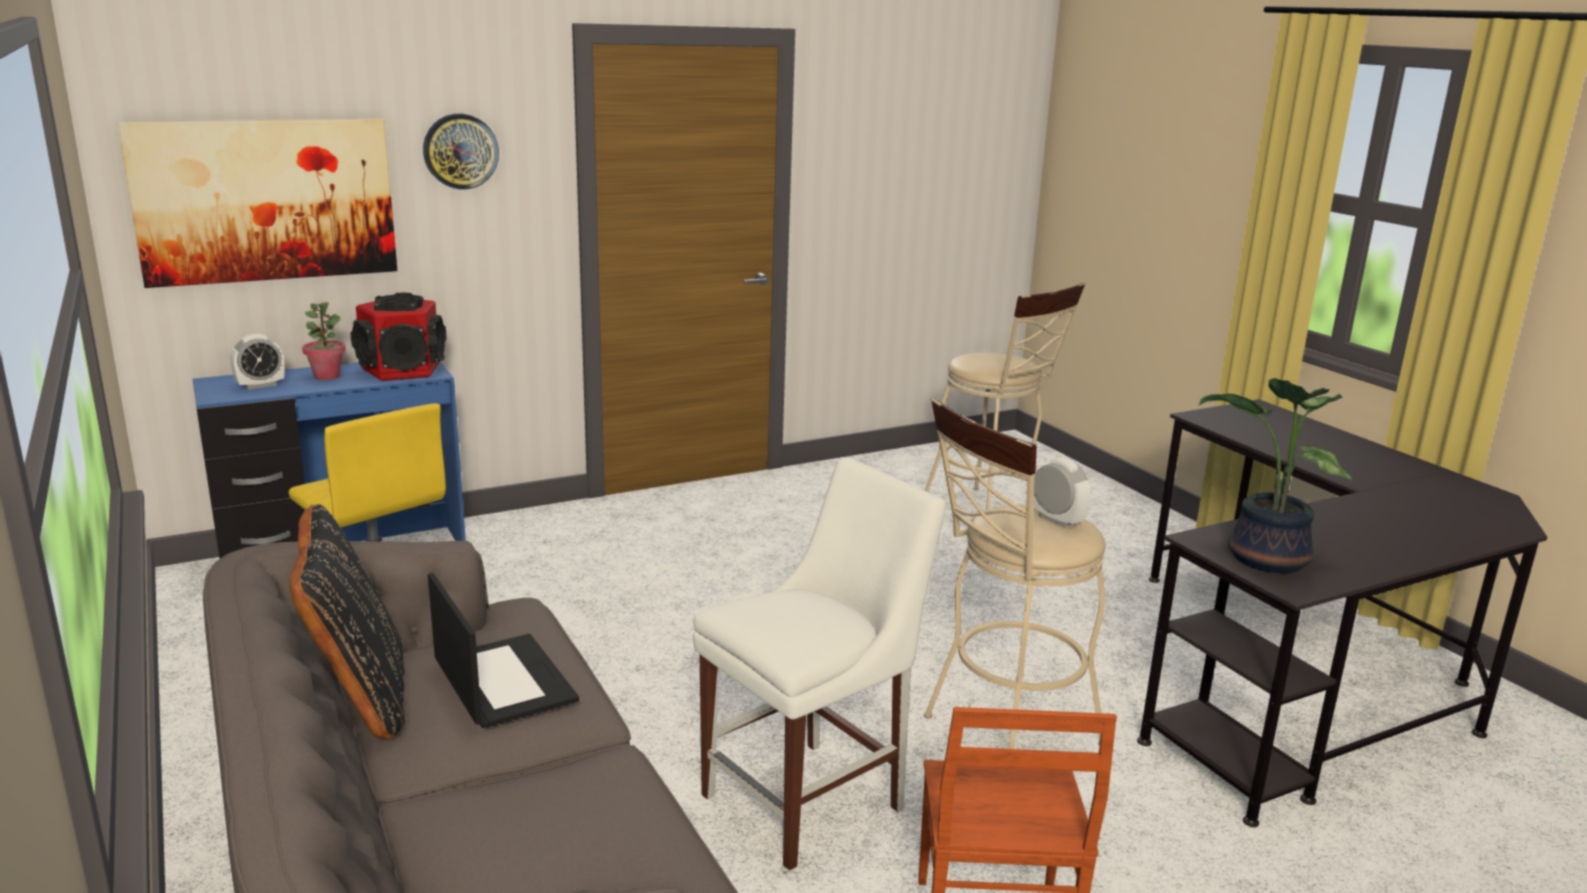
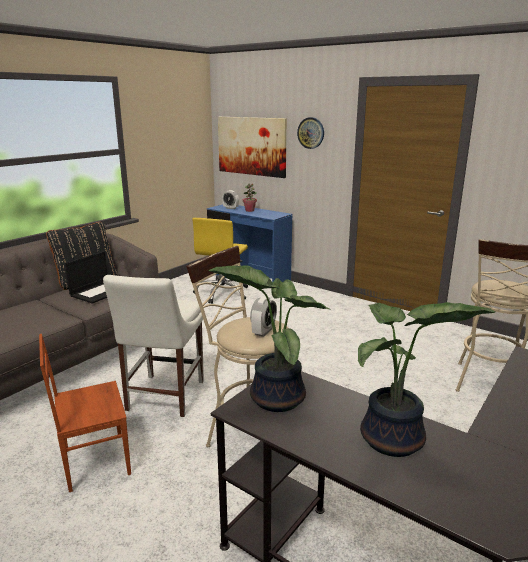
camera: 65 degrees right, 0 degrees up
(402, 370) = (269, 214): speaker -> none
(811, 798) = (163, 397): white chair -> white chair turned 75 degrees clockwise
(1375, 526) = (393, 442): none -> potted plant

